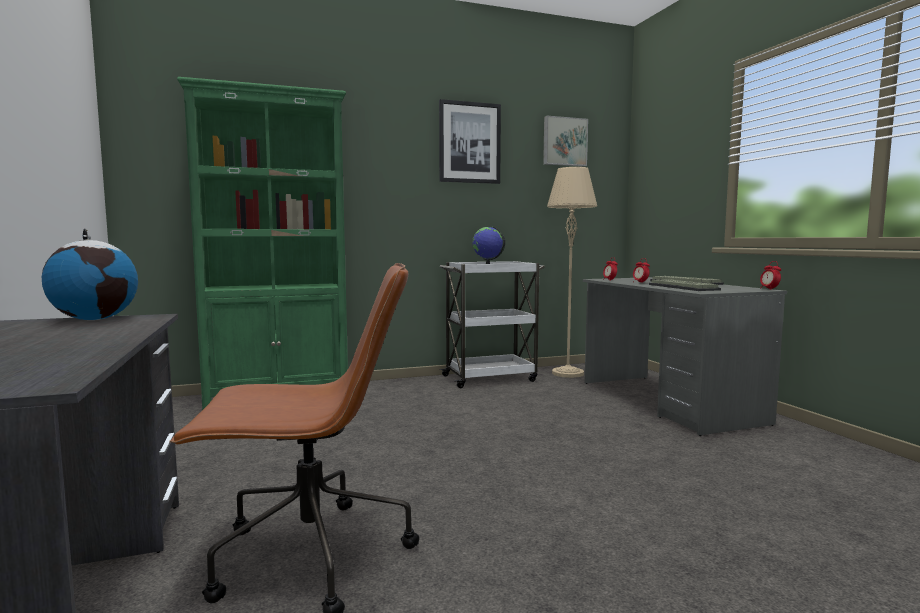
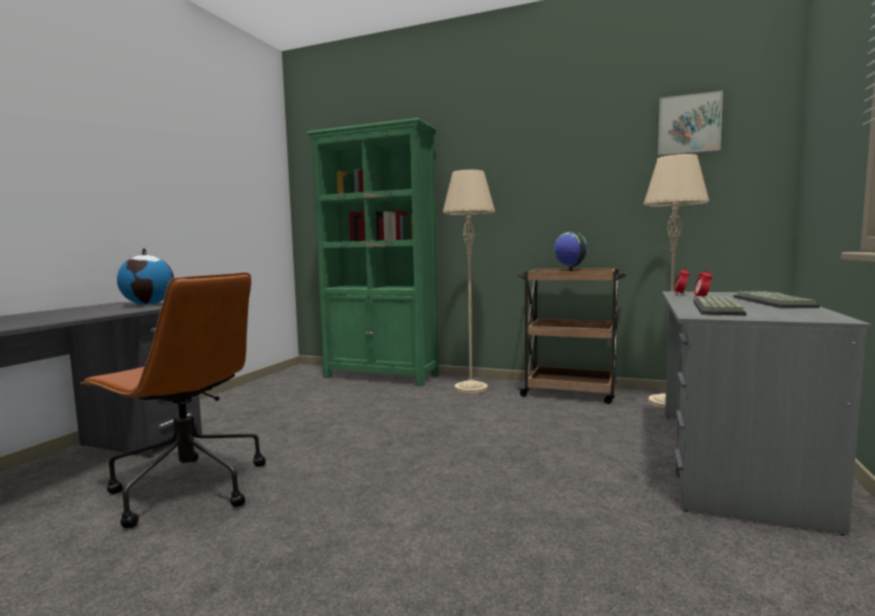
camera: 40 degrees right, 0 degrees up
(401, 390) = (471, 388): none -> beige floor lamp
(469, 143) = (564, 144): picture -> none
(490, 378) = (571, 392): white cart -> brown cart
(769, 289) = (847, 319): alarm clock -> none

